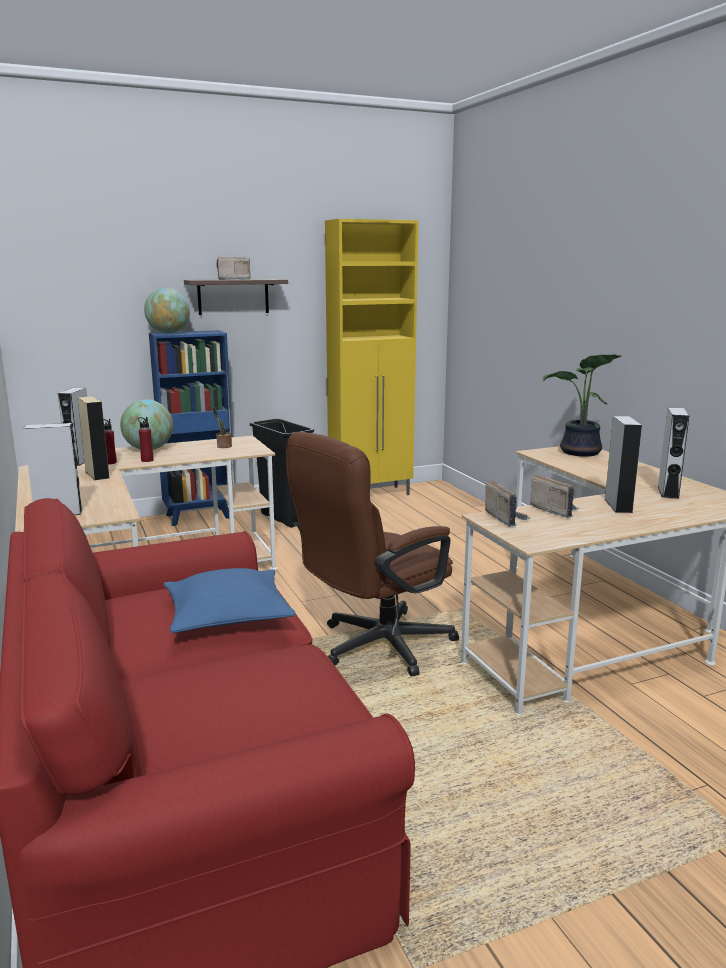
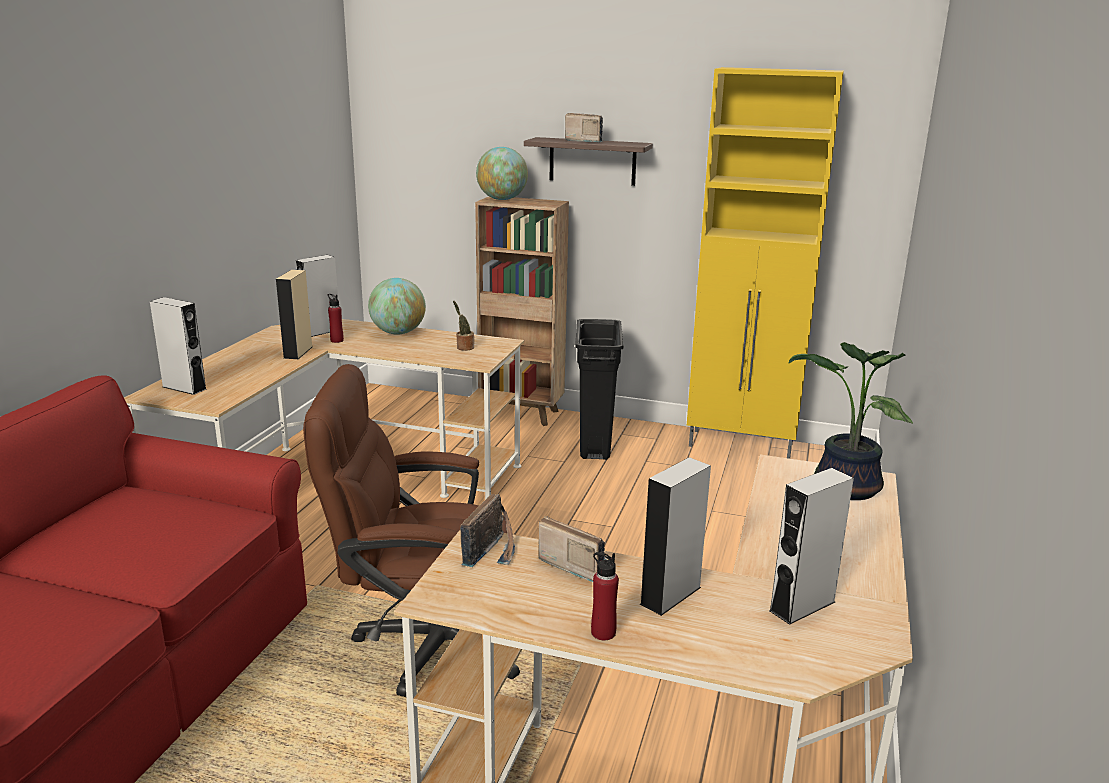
camera: 40 degrees right, 5 degrees up
(147, 460) = (367, 346): red bottle -> red bottle (603, 632)
(200, 516) = (522, 414): blue bookcase -> brown bookcase
(227, 615) = (143, 545): blue pillow -> none
(554, 510) = (575, 565): radio -> radio turned 60 degrees counterclockwise

